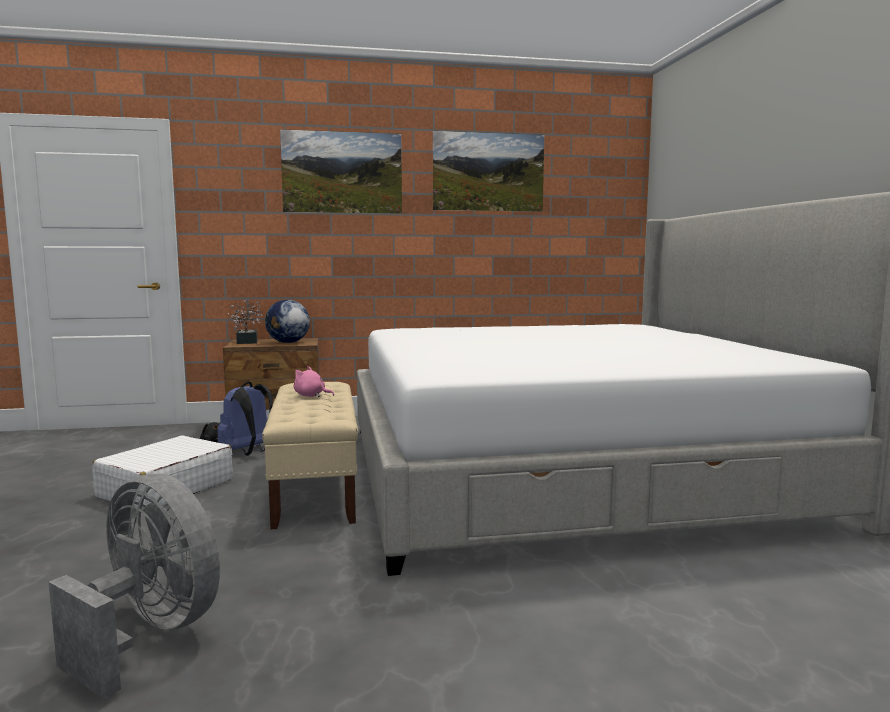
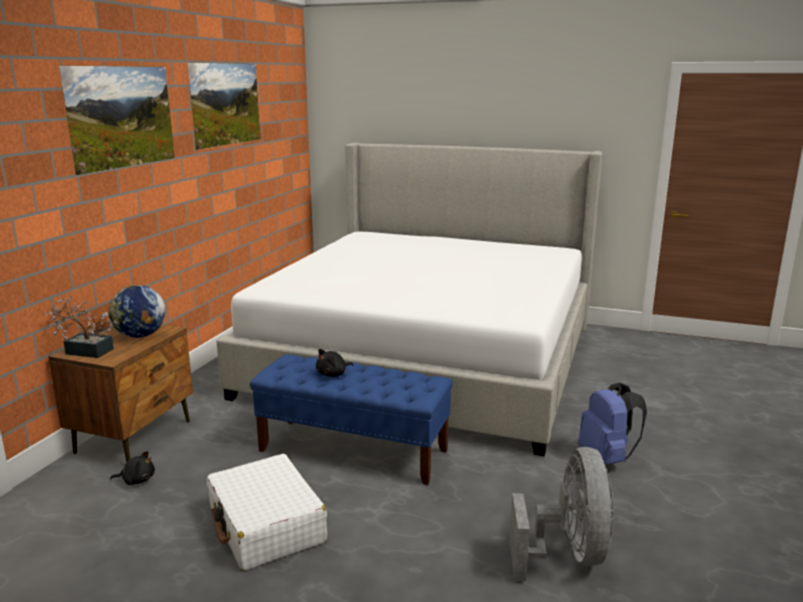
camera: 60 degrees left, 10 degrees up
(149, 634) = (567, 554): grey fan -> grey fan turned 120 degrees clockwise
(249, 452) = (204, 465): blue backpack -> blue backpack (607, 458)
(311, 396) = (333, 374): pink plush toy -> black plush toy
(315, 487) = (354, 450): beige bench -> blue bench

